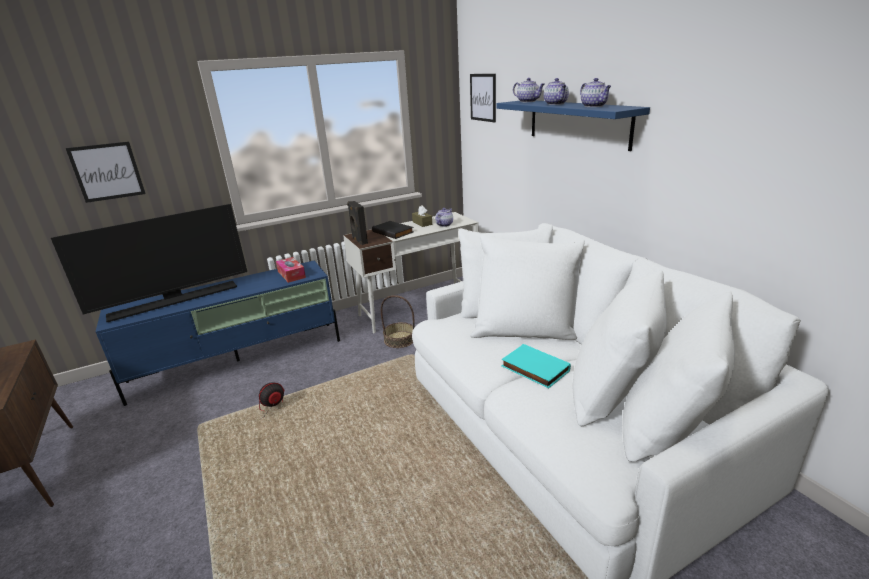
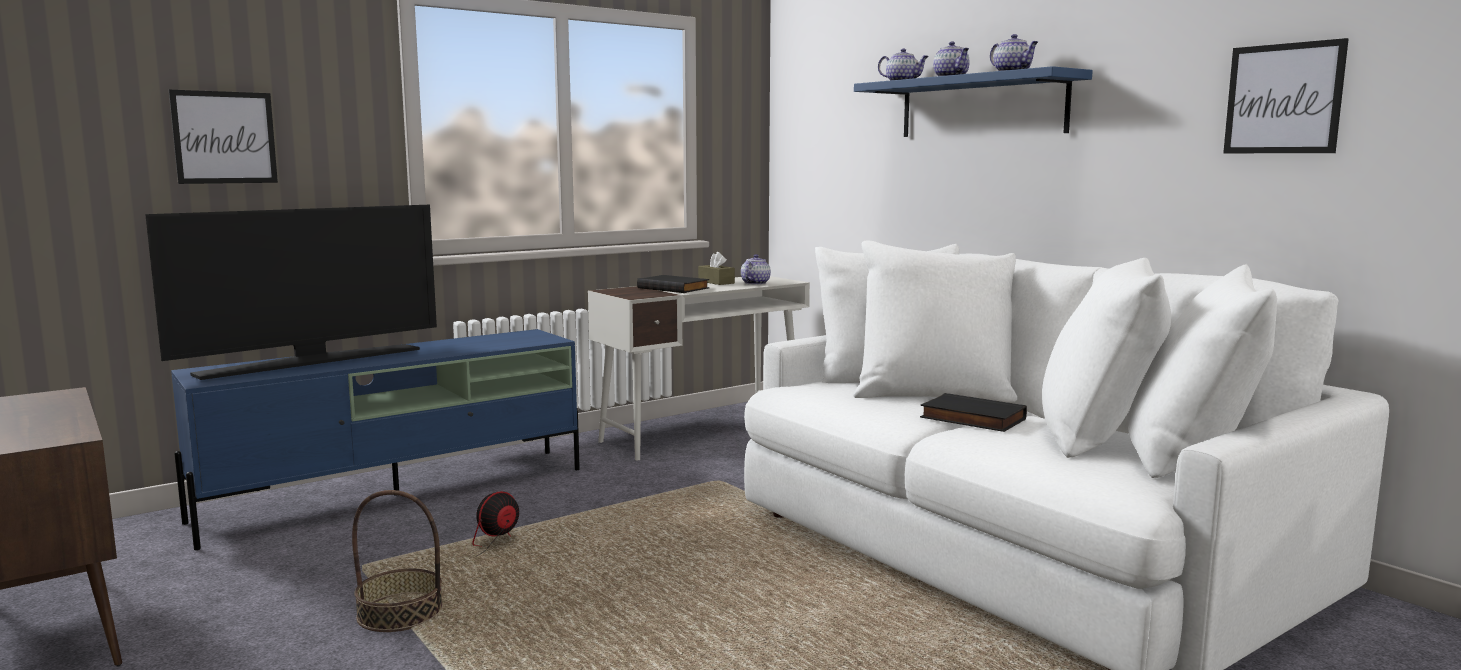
camera: 10 degrees left, 15 degrees down
(291, 274) = (508, 340): tissue box -> none
(359, 240) = (622, 294): black speaker -> none
(399, 339) = (688, 466): basket -> basket (400, 612)
(483, 97) = (815, 92): picture -> picture (1283, 99)
(534, 369) = (971, 419): turquoise book -> black book

